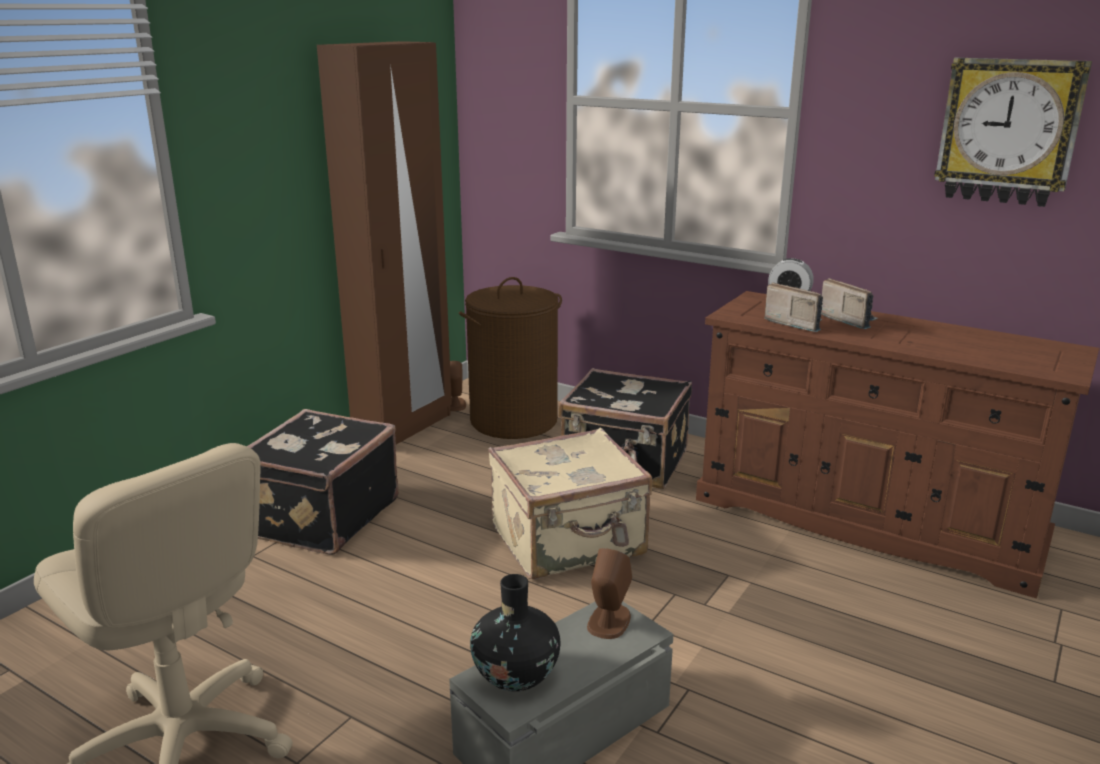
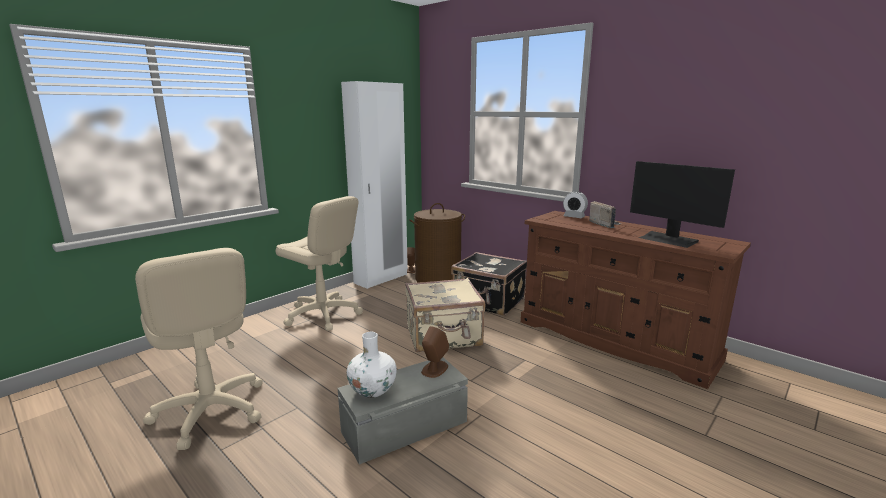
camera: 10 degrees right, 5 degrees down
(319, 517) = (323, 315): black suitcase -> beige office chair
(404, 428) = (381, 279): brown wardrobe -> white wardrobe
(516, 675) = (372, 389): black vase -> white vase
(794, 323) = (572, 224): radio -> none
(970, 349) = (668, 239): none -> monitor
(1008, 131) = (697, 119): wall clock -> none

